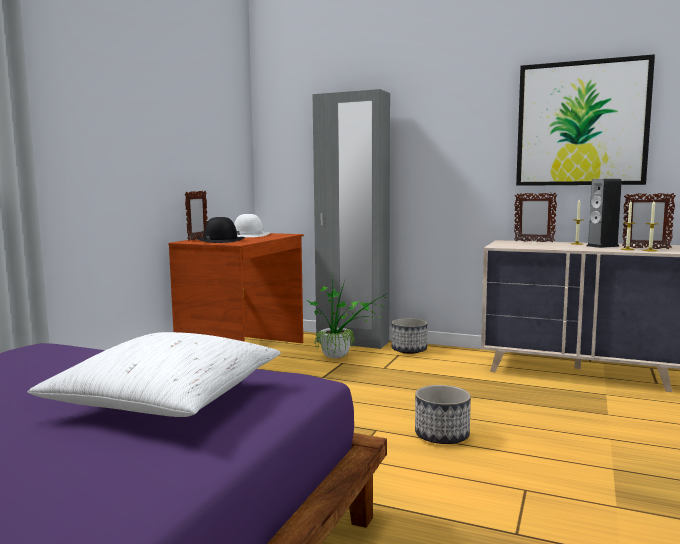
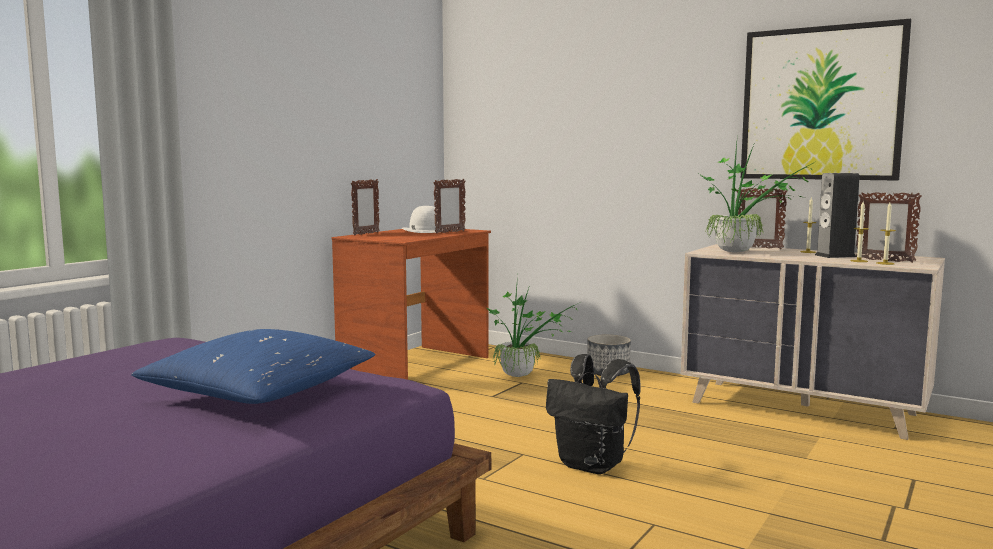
camera: 10 degrees right, 0 degrees up
(167, 399) = (259, 392): white pillow -> blue pillow
(220, 240) = (389, 236): black hat -> none
(270, 236) = (449, 232): none -> picture frame
(352, 342) = (546, 360): grey wardrobe -> none
(442, 436) = (593, 465): planter -> black backpack
(528, 245) = (743, 252): none -> potted plant

